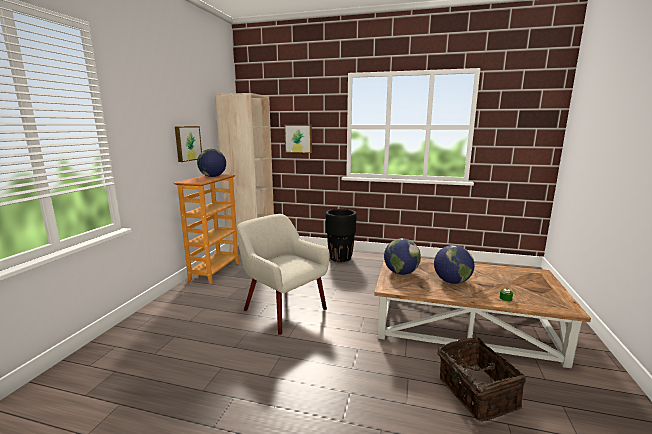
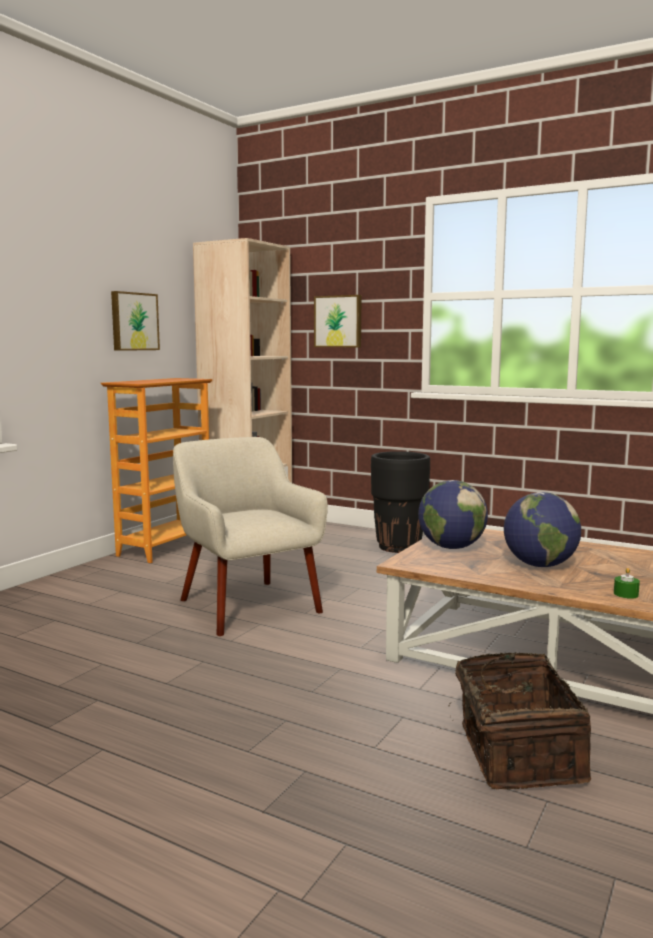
camera: 15 degrees right, 5 degrees down
(213, 176) = (172, 379): globe -> none

